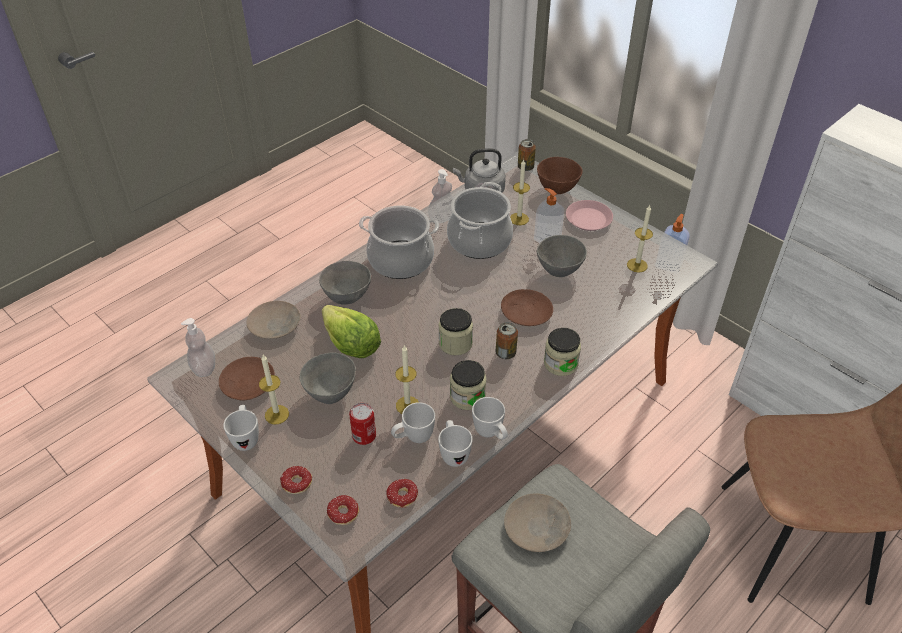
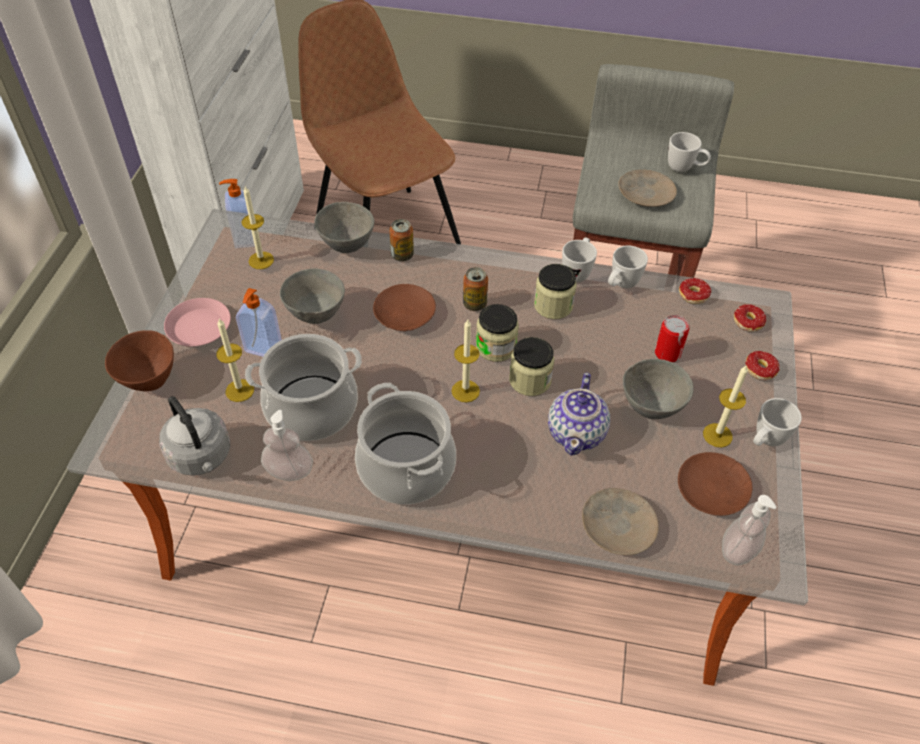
camera: 125 degrees left, 5 degrees up
(347, 297) = (512, 482): grey bowl -> grey bowl (346, 246)
(350, 344) = (577, 432): lettuce -> teapot
(407, 405) = (605, 341): candle -> candle (465, 391)
(413, 438) = (633, 318): white mug -> white mug (684, 169)
(525, 167) = (110, 436): can -> can (402, 255)
(560, 363) = (453, 262): jar -> jar (530, 380)

